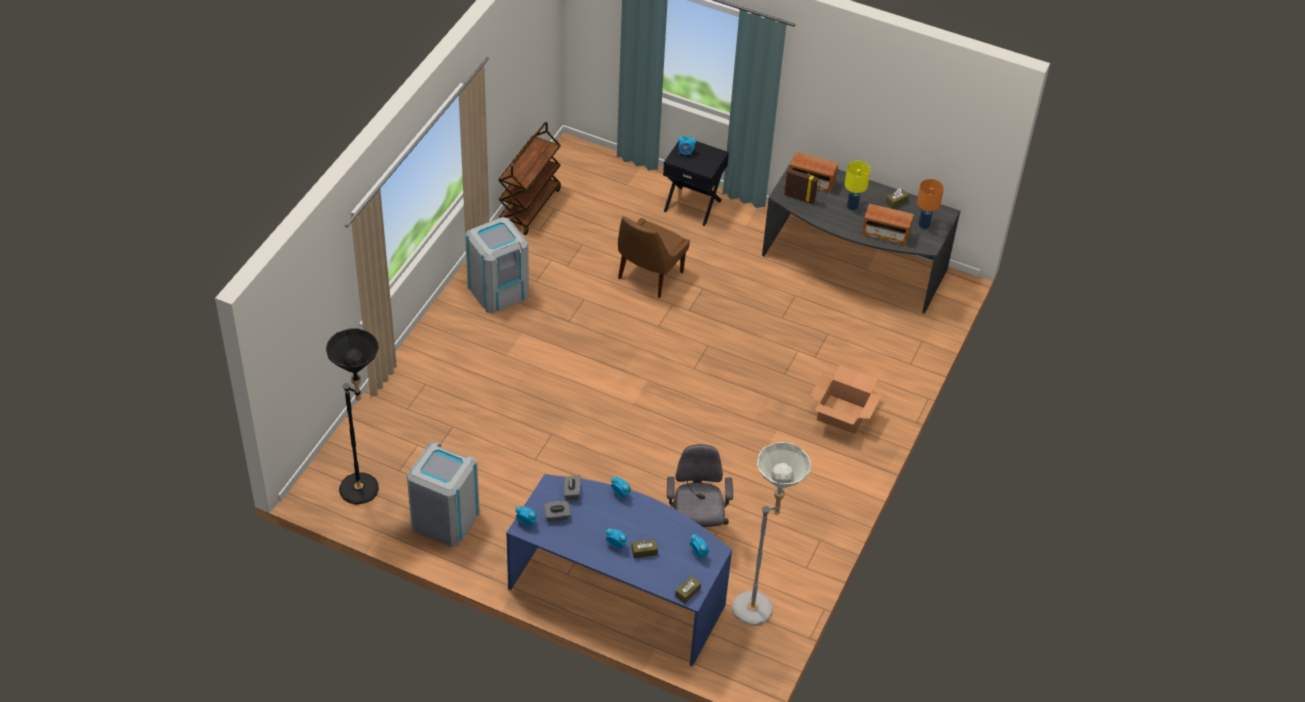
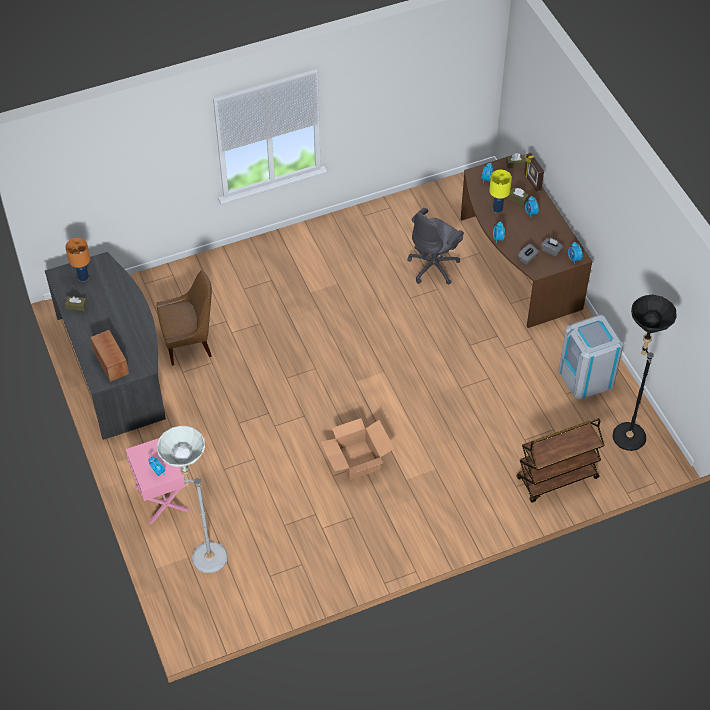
camera: 135 degrees left, 5 degrees up
(498, 290) = (389, 529): grey trash can -> none
(529, 206) = (287, 594): brown cart -> brown cart (557, 479)
(619, 592) = (516, 264): blue desk -> brown desk
(649, 276) = (265, 460): brown chair -> brown chair (189, 343)
(693, 205) = (161, 499): black nightstand -> pink nightstand
(760, 606) = (440, 206): grey floor lamp -> grey floor lamp (202, 556)
(799, 197) = (137, 356): picture frame -> picture frame (532, 182)
(842, 414) = (257, 274): cardboard box -> cardboard box (357, 460)
(852, 206) = (110, 324): yellow table lamp -> yellow table lamp (497, 209)
(885, 234) = (118, 288): radio -> none

